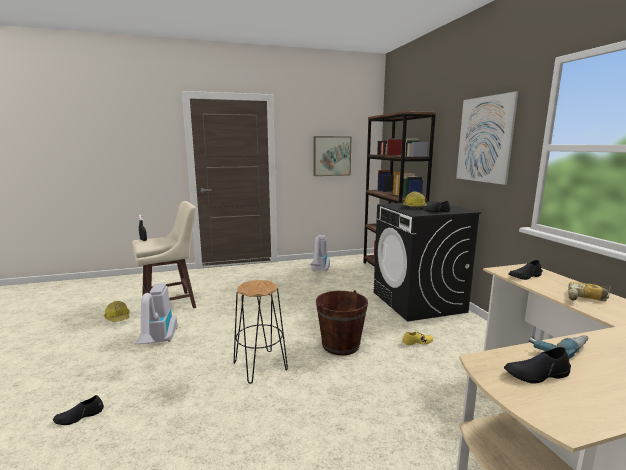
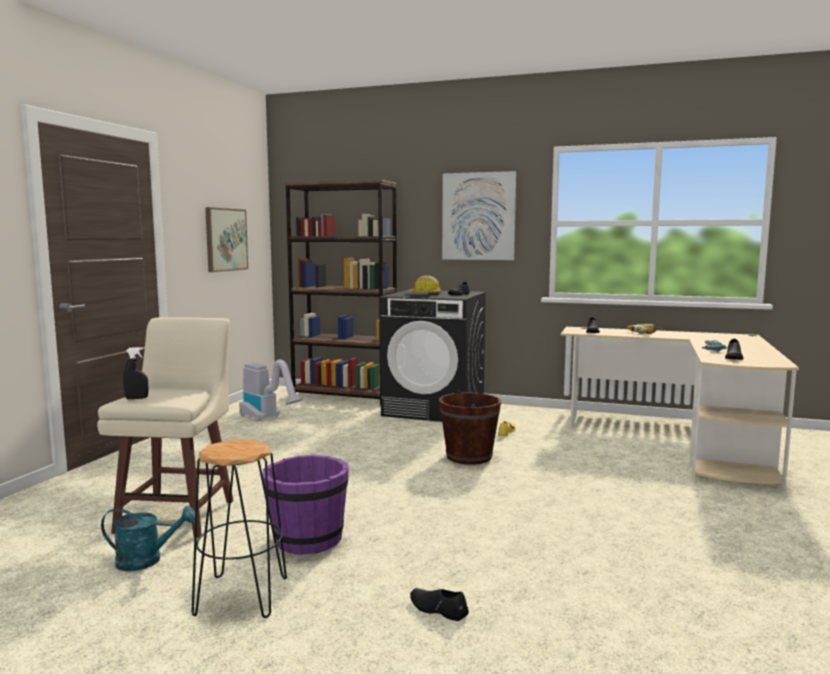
camera: 55 degrees left, 5 degrees down
(79, 416) = (438, 609): black shoe -> black shoe turned 120 degrees clockwise
(118, 317) = (147, 560): hard hat -> turquoise watering can
(159, 343) = (307, 539): vacuum cleaner -> purple bucket
(260, 366) = (460, 496): black stool -> black stool (242, 596)

